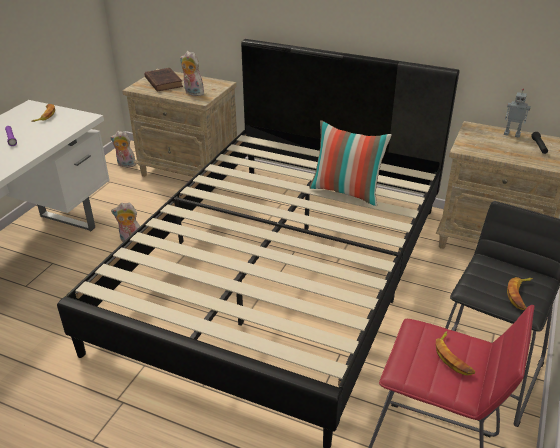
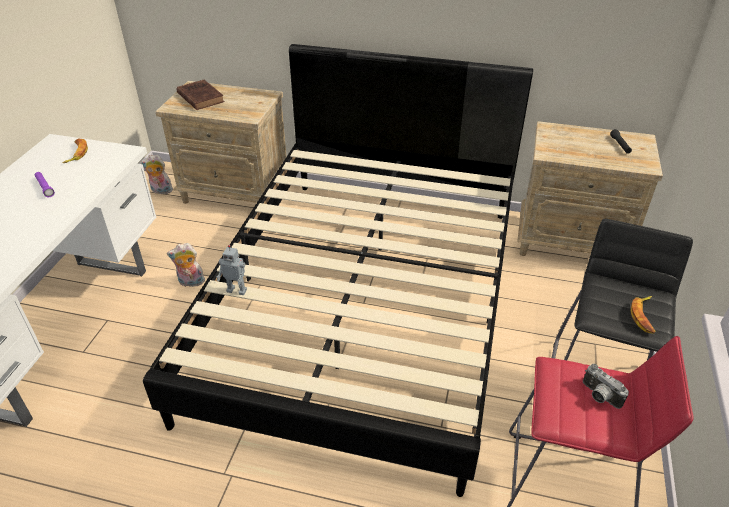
camera: 10 degrees left, 5 degrees up
(192, 93) = (238, 109): plush toy -> none
(346, 192) = (425, 208): pillow -> none
(453, 357) = (599, 396): banana -> camera
(512, 134) = (589, 133): toy robot -> toy robot (237, 290)

